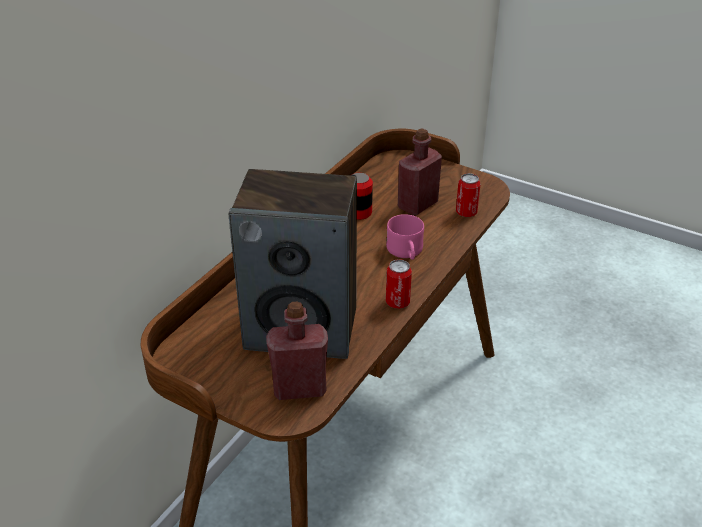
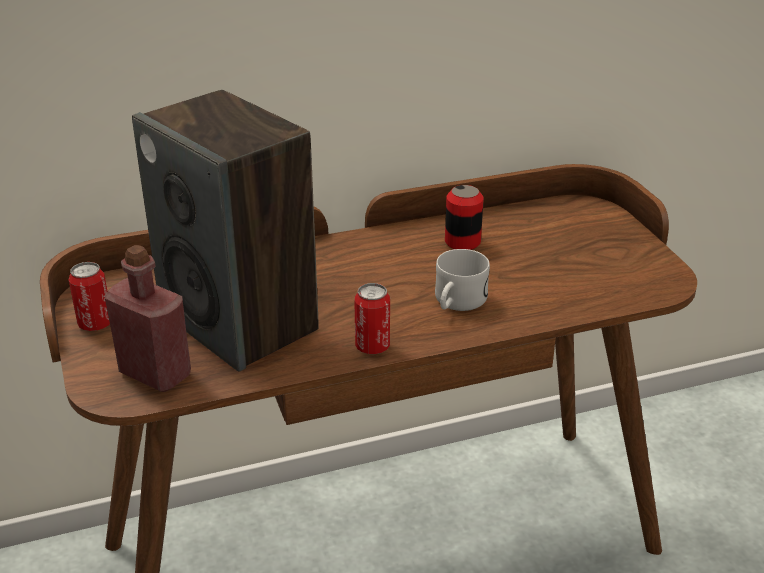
camera: 40 degrees right, 5 degrees down
(406, 253) = (456, 303): pink mug -> white mug
(417, 205) = (542, 262): red bottle -> none
(466, 213) = (593, 295): can -> can (95, 324)

